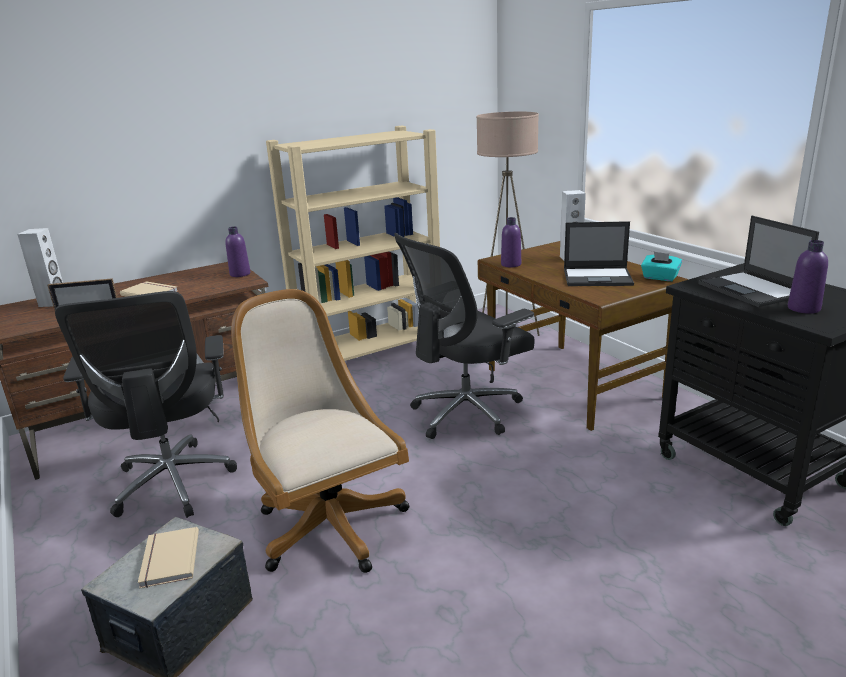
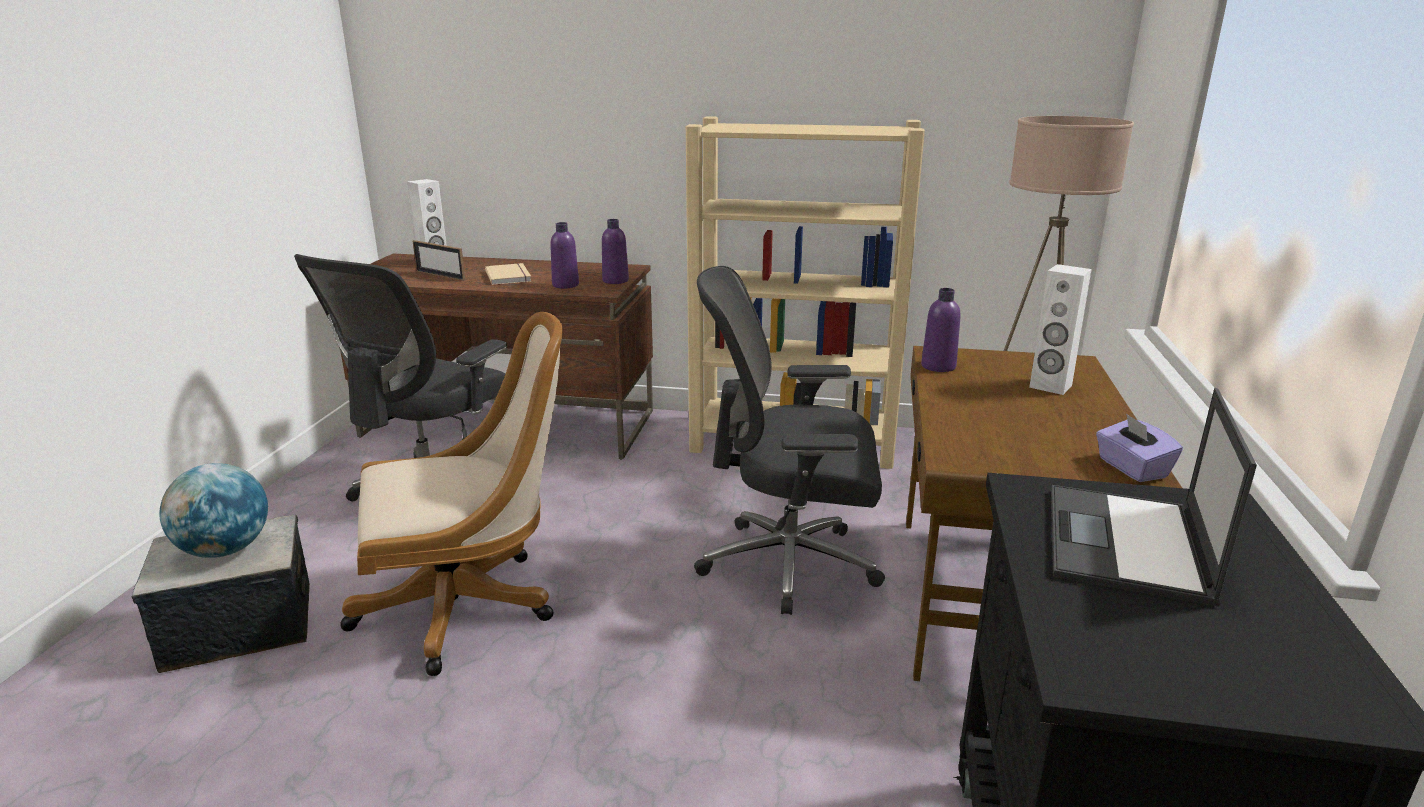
camera: 40 degrees right, 0 degrees up
(168, 559) = (225, 550): beige book -> globe
(326, 520) = (470, 604): office chair -> office chair turned 60 degrees clockwise
(598, 277) = (1024, 429): laptop -> none
(660, 278) = (1131, 468): turquoise tissue box -> purple tissue box
(803, 308) = (1140, 624): purple bottle -> purple bottle (565, 285)

